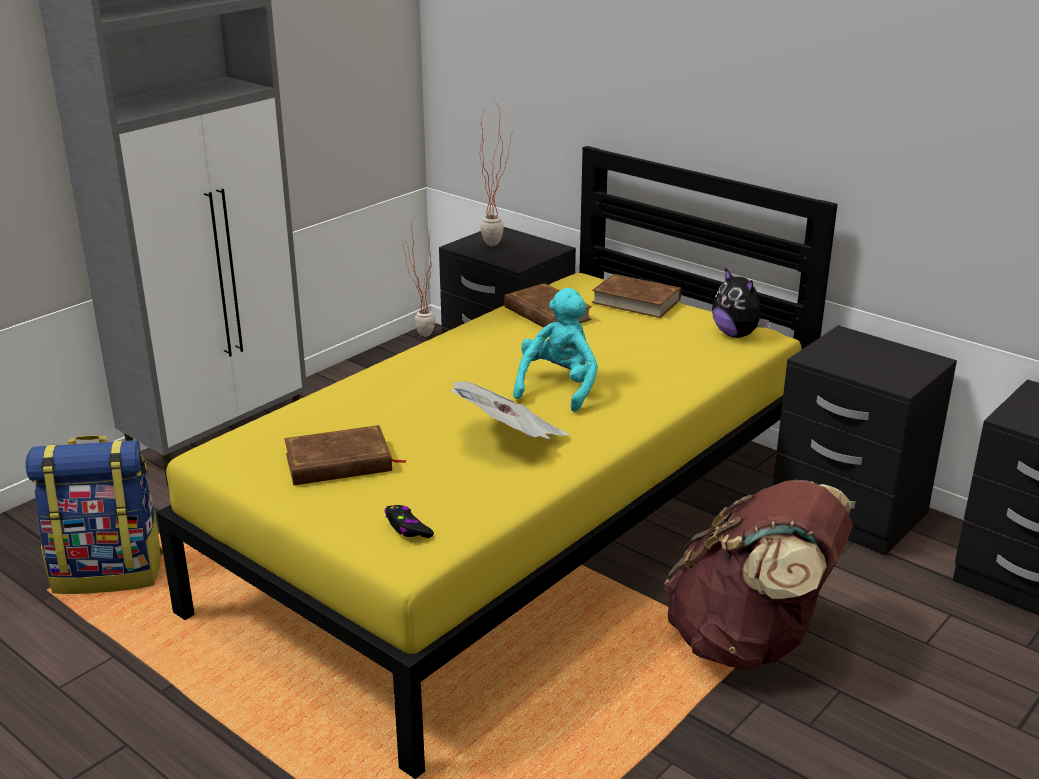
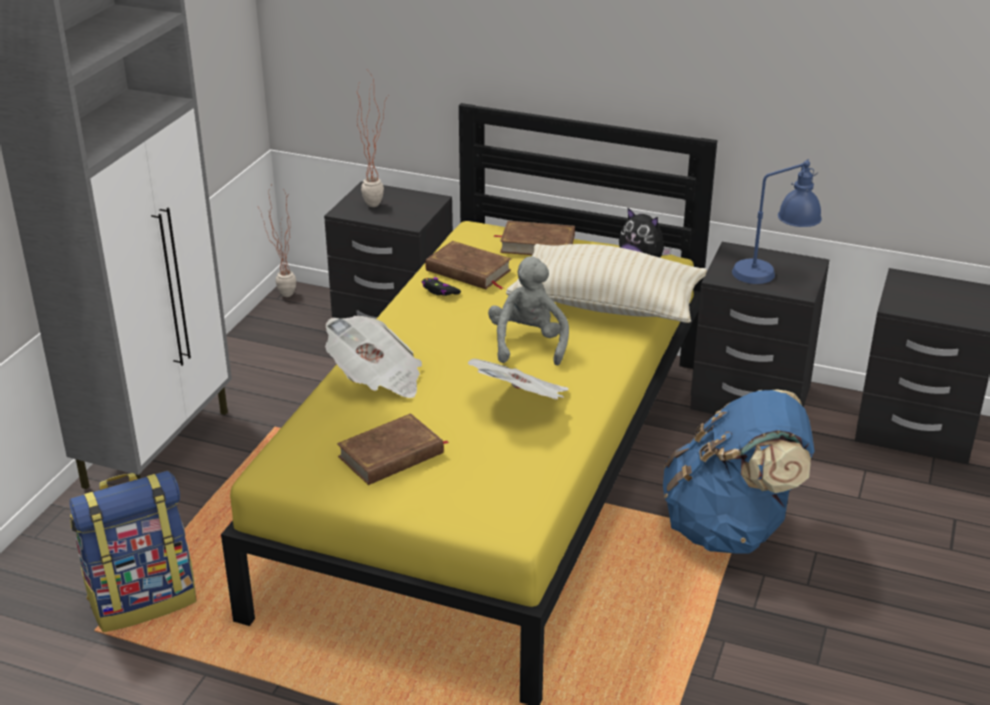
camera: 20 degrees left, 5 degrees up
(380, 392) = (376, 379): none -> newspaper
(407, 528) = (494, 502): black game controller -> black game controller (439, 291)
(558, 387) = (528, 344): turquoise plush toy -> grey plush toy
(670, 366) = (607, 305): none -> beige pillow
(749, 641) = (731, 528): brown backpack -> blue backpack
(876, 365) = (772, 275): none -> blue table lamp

